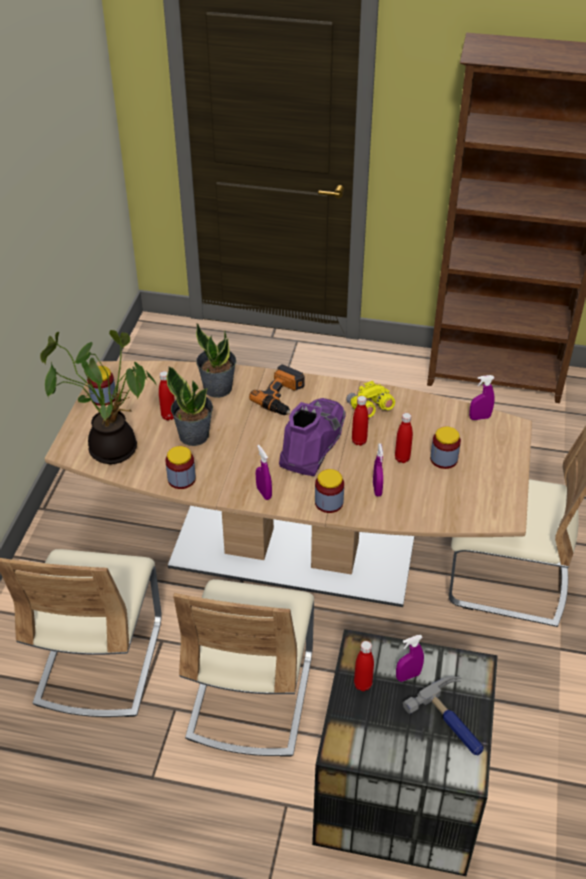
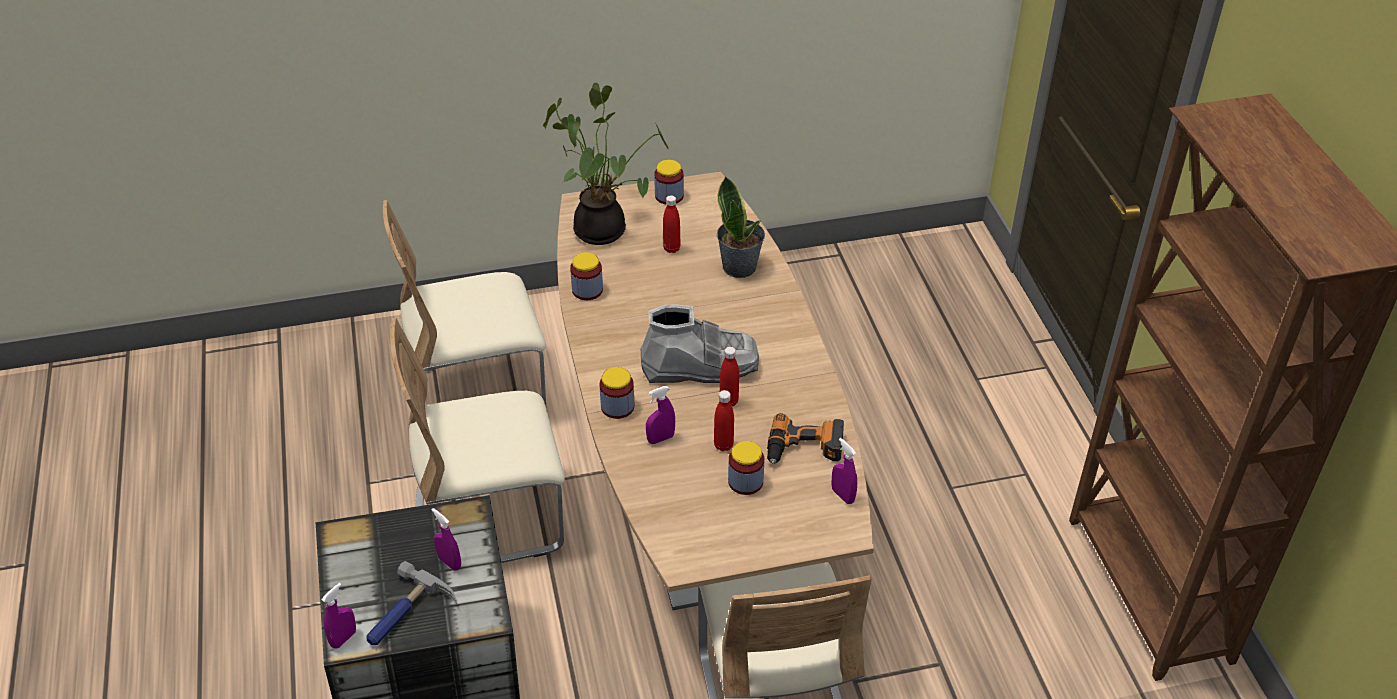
camera: 65 degrees right, 0 degrees up
(194, 435) = (655, 276): potted plant -> none
(264, 493) = (602, 354): purple spray bottle -> purple spray bottle (343, 638)
(282, 397) = (760, 318): power drill -> power drill (804, 449)
(312, 443) = (700, 366): purple boot -> grey boot
(362, 684) = (423, 529): red bottle -> none
(369, 409) = (789, 394): yellow binoculars -> none

